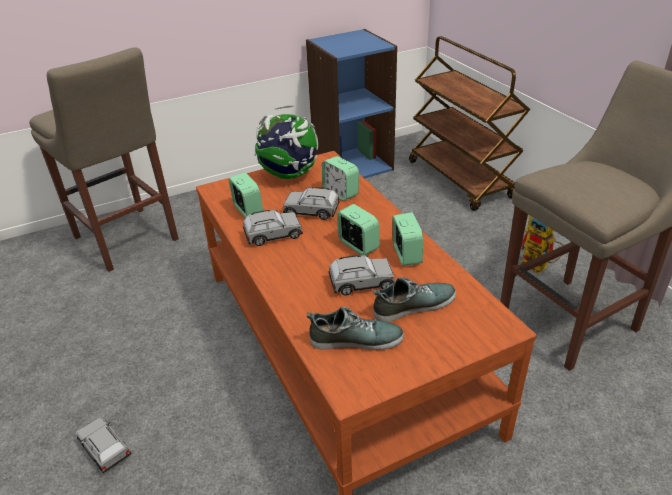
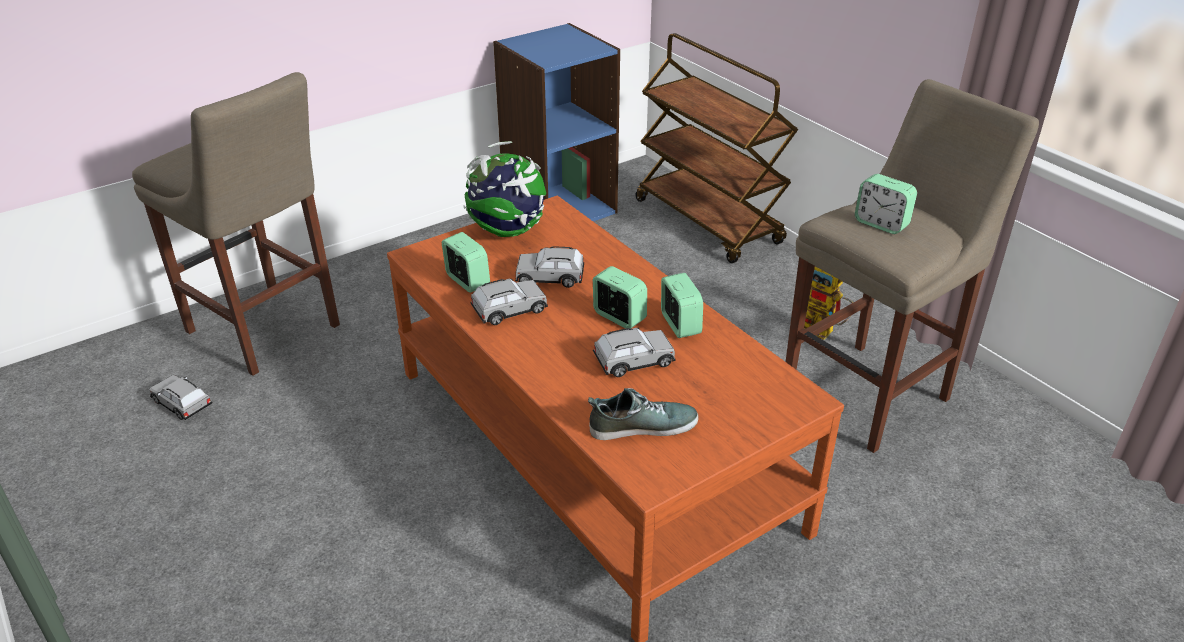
camera: 10 degrees left, 0 degrees up
(105, 449) = (319, 597): grey toy car -> grey toy car (182, 404)
(340, 192) = (580, 251): alarm clock -> alarm clock (881, 224)
(413, 305) = (700, 383): shoe -> none

